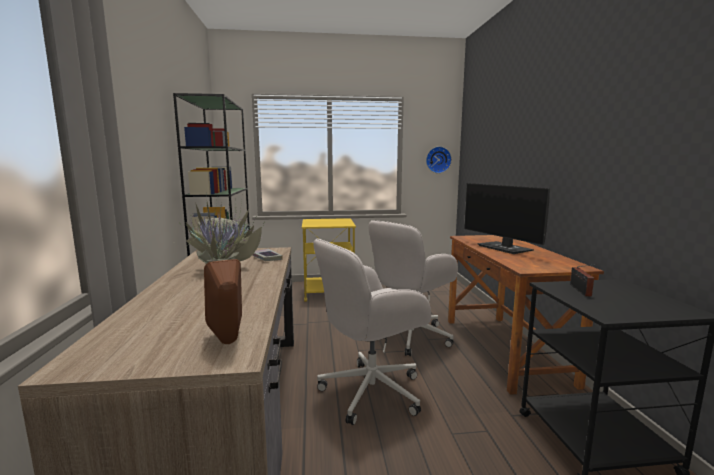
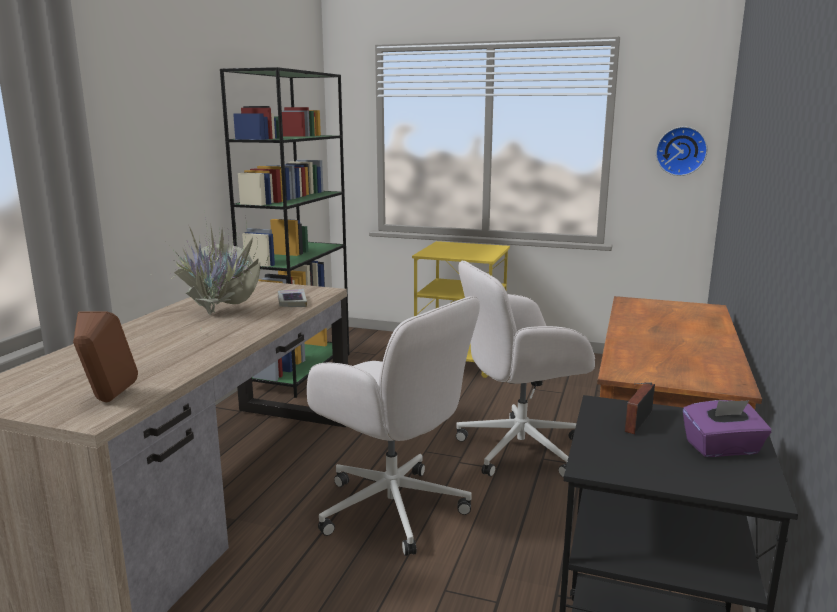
camera: 25 degrees right, 5 degrees up
(371, 391) = (391, 509): white office chair -> white office chair turned 135 degrees counterclockwise
(505, 248) = (664, 331): monitor -> none
(637, 295) = (722, 448): none -> purple tissue box

